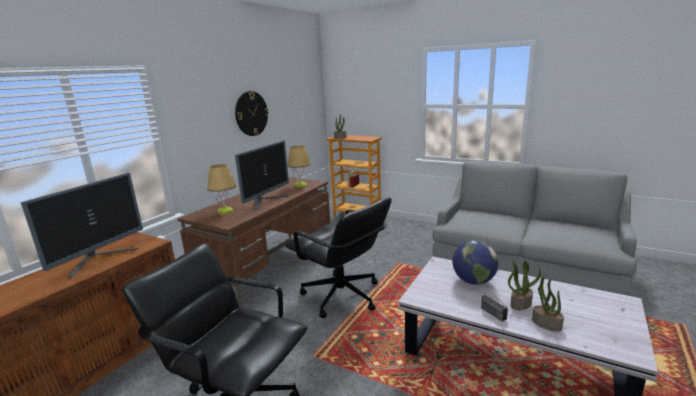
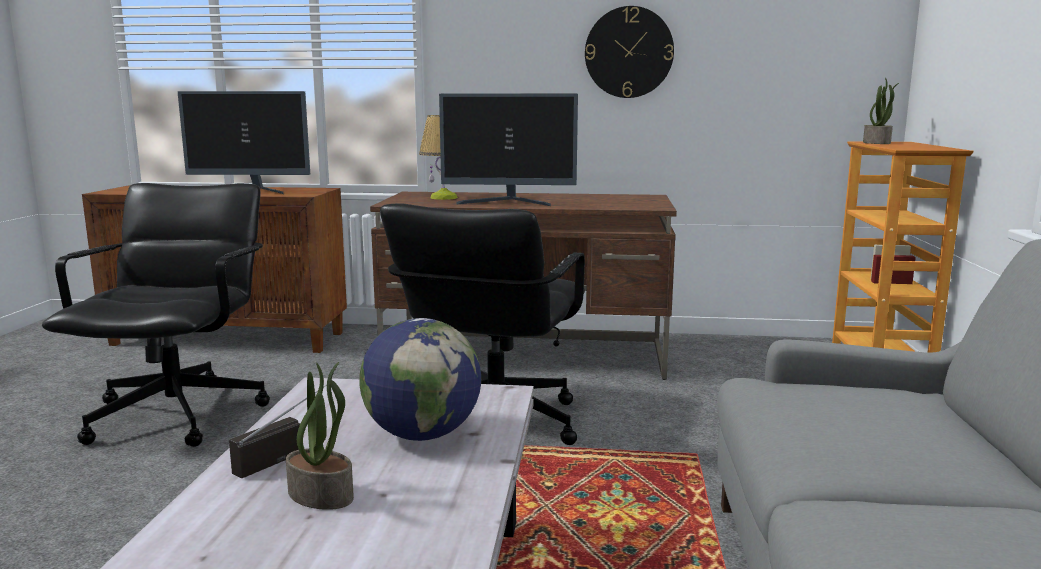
camera: 65 degrees right, 5 degrees down
(300, 185) = (623, 204): table lamp -> none
(546, 324) = (221, 529): potted plant -> none

